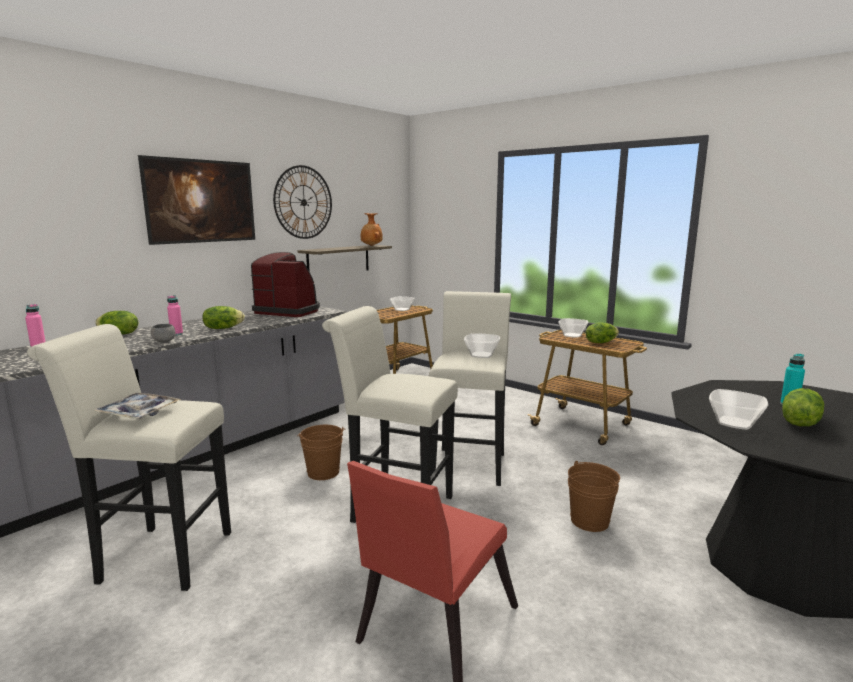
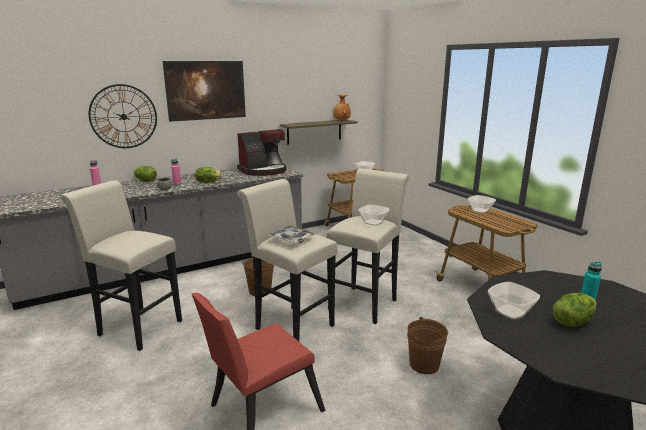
camera: 20 degrees right, 5 degrees up
(138, 412) = (121, 238): tray -> tray (291, 239)
(288, 311) = (263, 171): coffee machine -> coffee machine turned 105 degrees clockwise
(303, 202) = (286, 88): wall clock -> wall clock (123, 116)
(600, 342) = (497, 220): lettuce -> none

